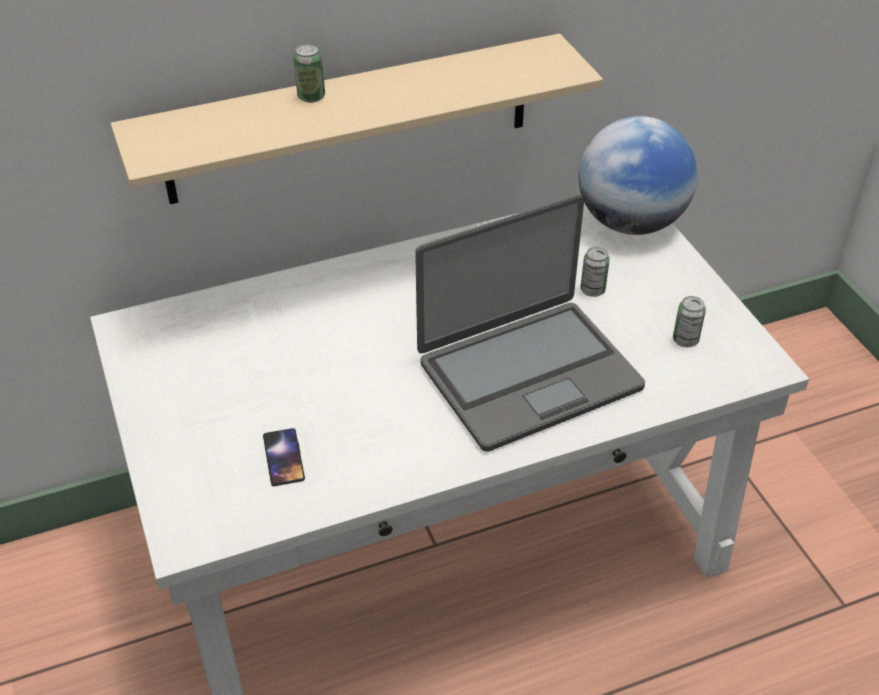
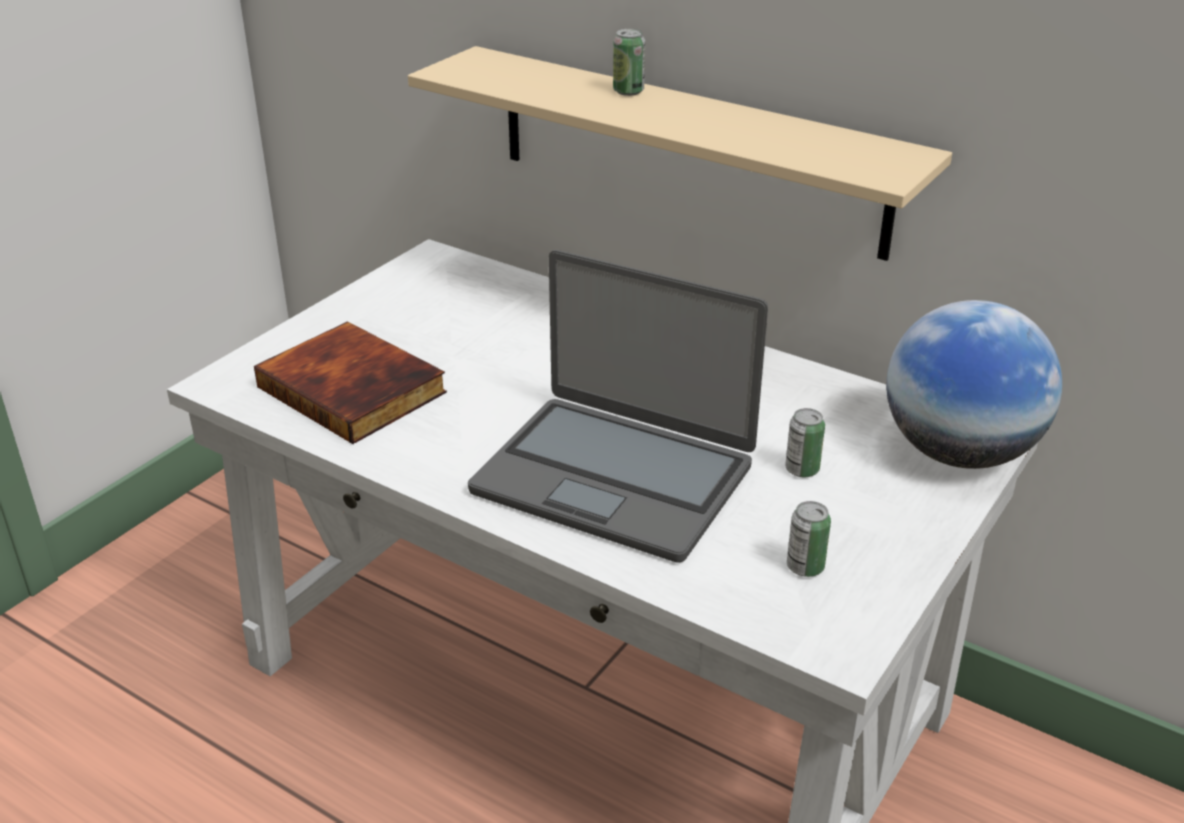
camera: 55 degrees right, 10 degrees down
(284, 457) = (355, 388): phone -> book

